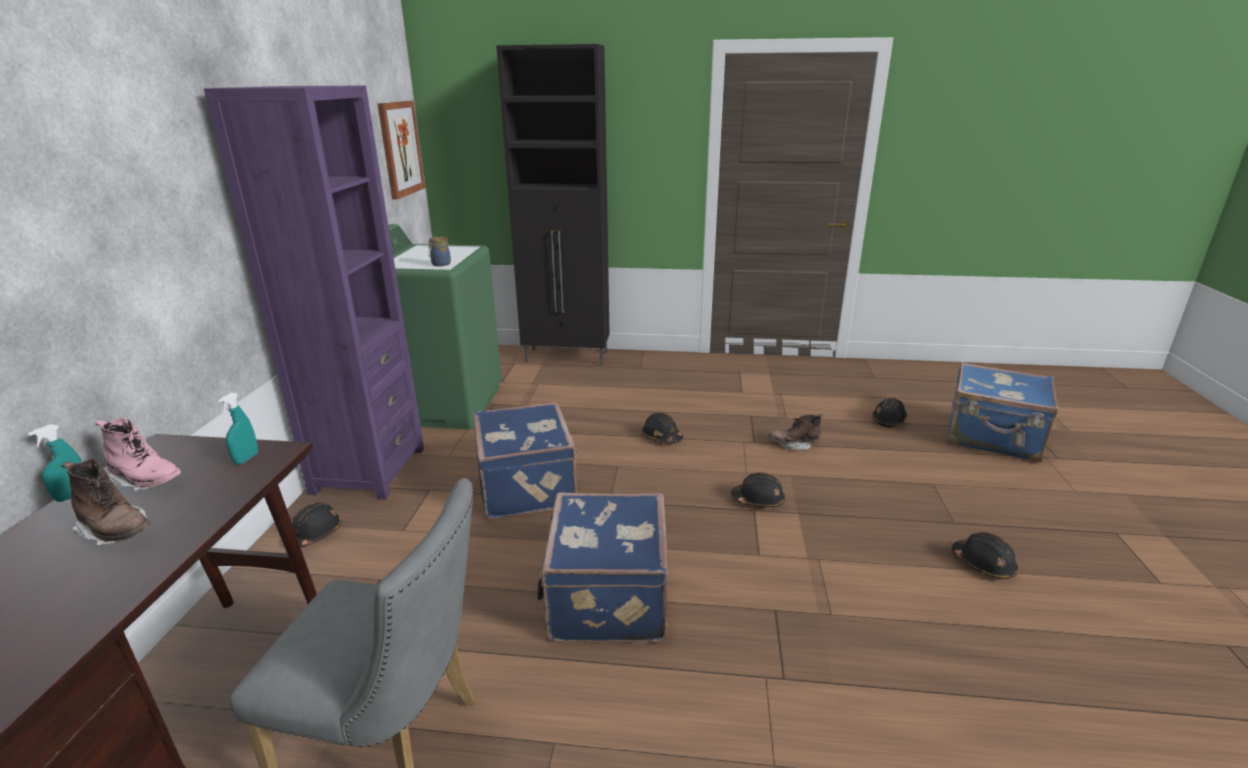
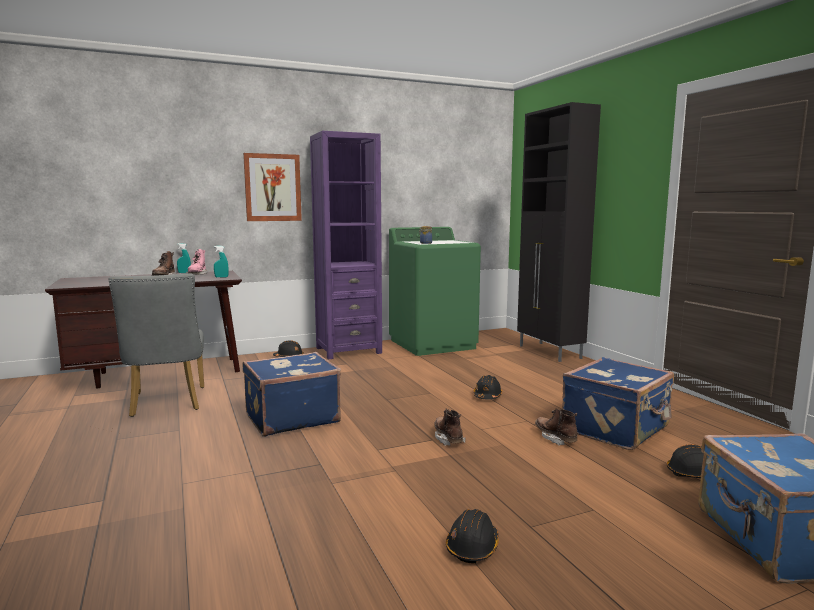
camera: 60 degrees right, 15 degrees down
(400, 149) = (481, 185): picture -> picture (272, 187)
(528, 486) = (377, 379): blue suitcase -> blue suitcase (617, 429)
(758, 500) = (448, 439): black hard hat -> brown boot

